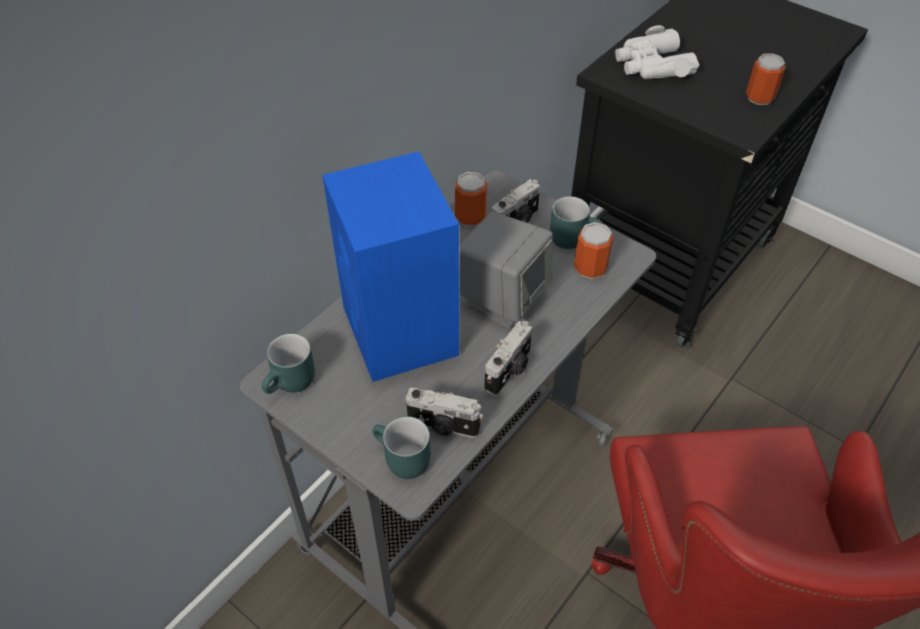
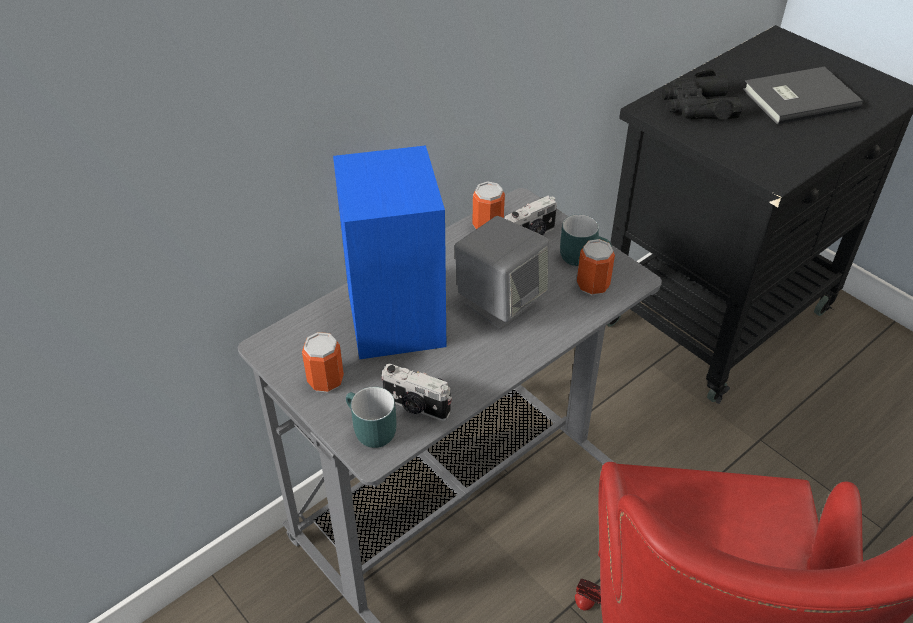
camera: 10 degrees right, 5 degrees down
(292, 384) = (285, 351): turquoise mug -> none
(509, 371) = (491, 367): camera -> none
(652, 65) = (697, 107): white binoculars -> black binoculars
(745, 46) = (797, 98): none -> grey book
(759, 97) = (800, 146): can -> can (325, 380)

